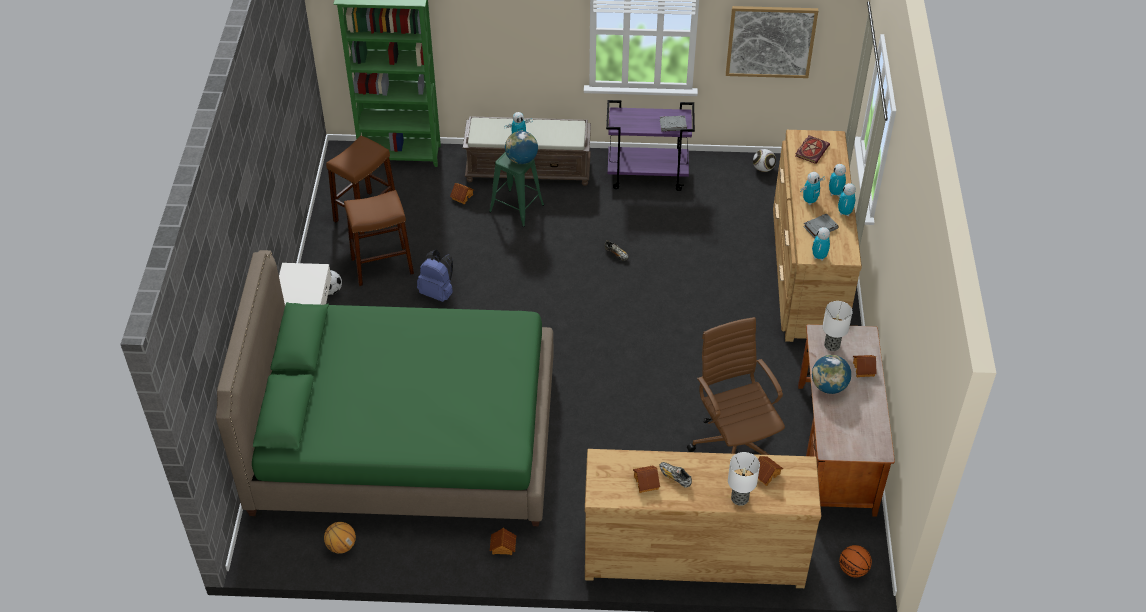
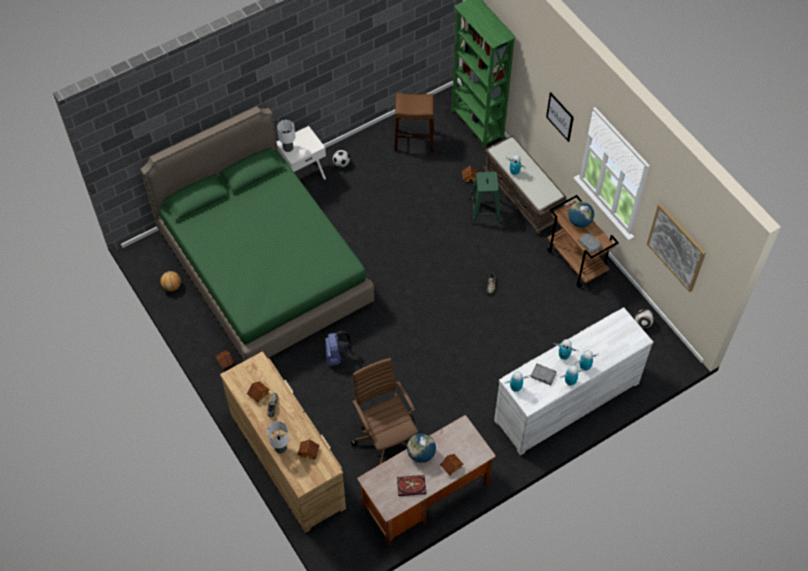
camera: 55 degrees right, 10 degrees up
(382, 266) = (380, 175): brown stool -> none
(438, 292) = (382, 215): blue backpack -> blue backpack (337, 356)
(521, 160) = (490, 184): globe -> globe (579, 222)
(534, 32) = (560, 116): none -> picture
(648, 175) = (577, 262): purple cart -> brown cart
(734, 444) = (386, 437): brown office chair -> brown office chair turned 60 degrees counterclockwise
(807, 273) = (566, 401): brown dresser -> white dresser
(811, 150) = (615, 332): book -> book (412, 485)
(831, 345) = (457, 438): table lamp -> table lamp (288, 148)
(853, 569) = (337, 553): basketball -> none

